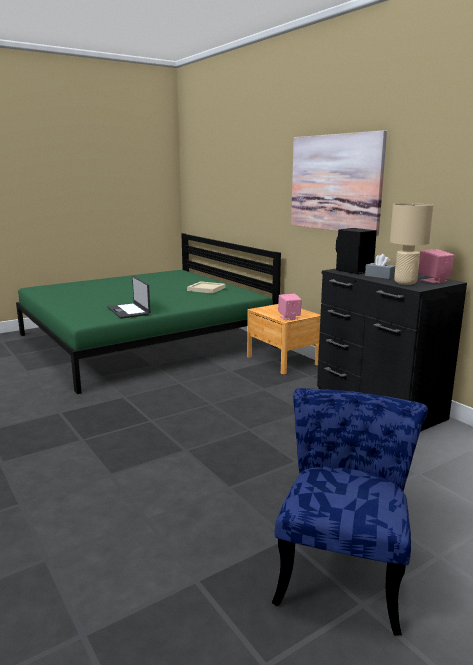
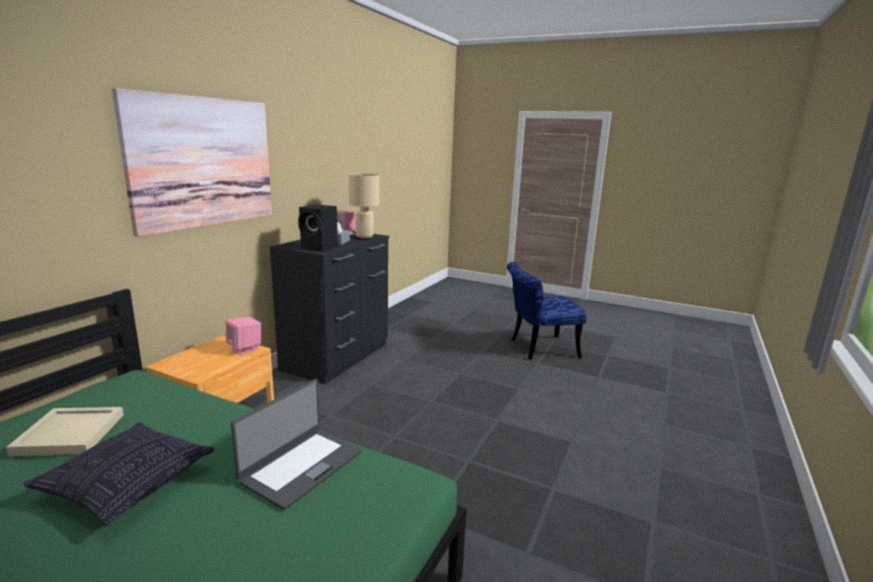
camera: 120 degrees left, 0 degrees up
(159, 295) = (128, 484): none -> pillow

